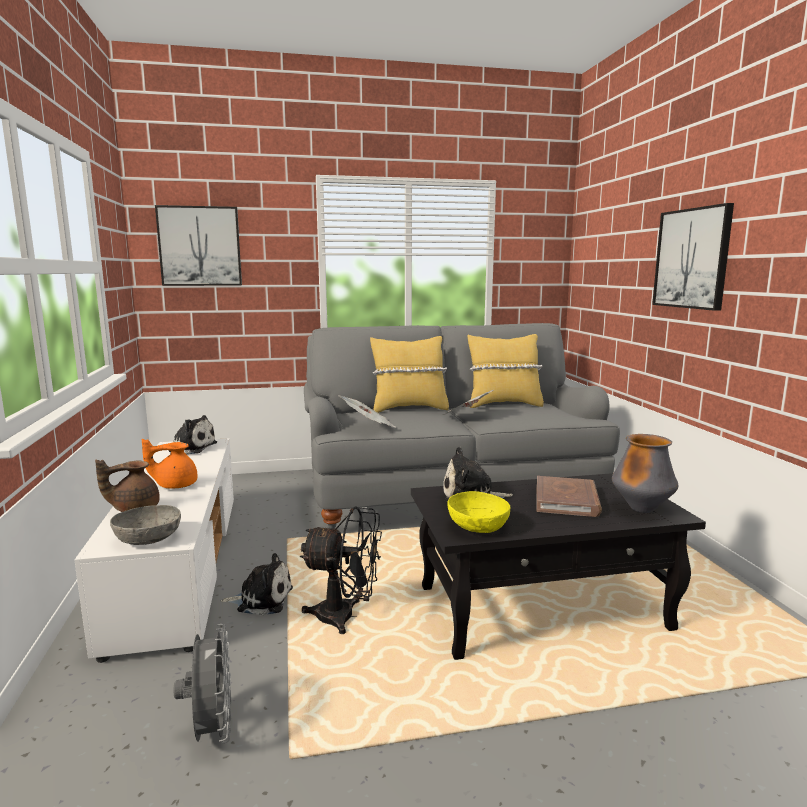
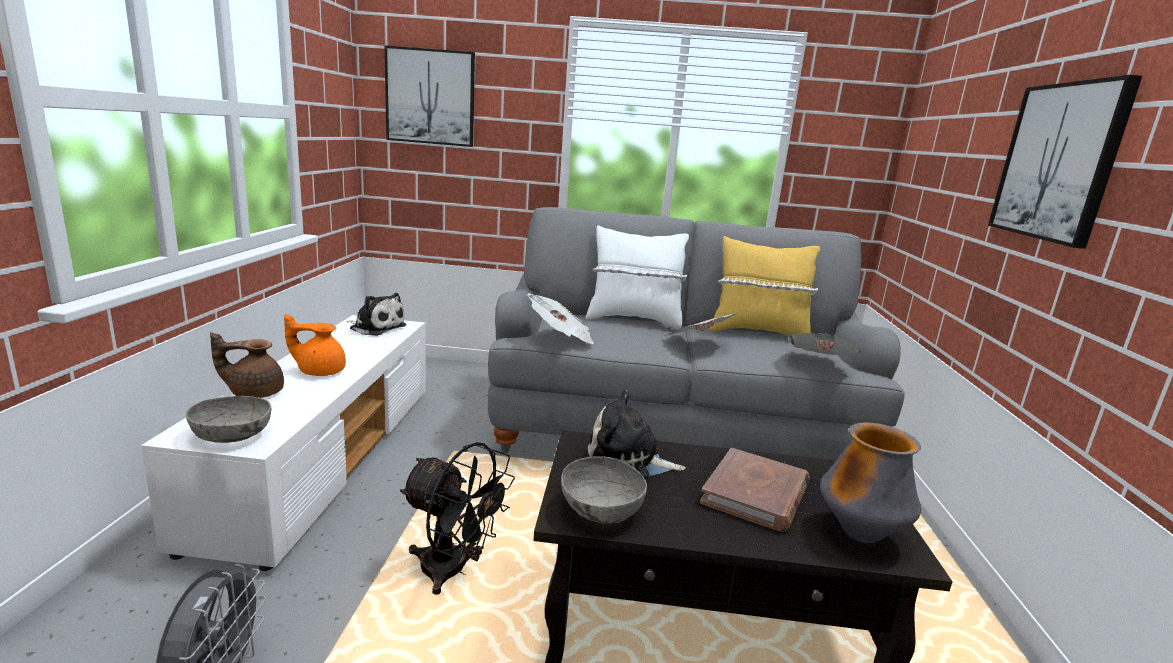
camera: 15 degrees right, 5 degrees up
(261, 599) = (378, 523): plush toy -> none
(409, 408) = (633, 320): yellow pillow -> white pillow
(478, 527) = (601, 510): yellow bowl -> grey bowl
(559, 416) = (819, 363): none -> newspaper

